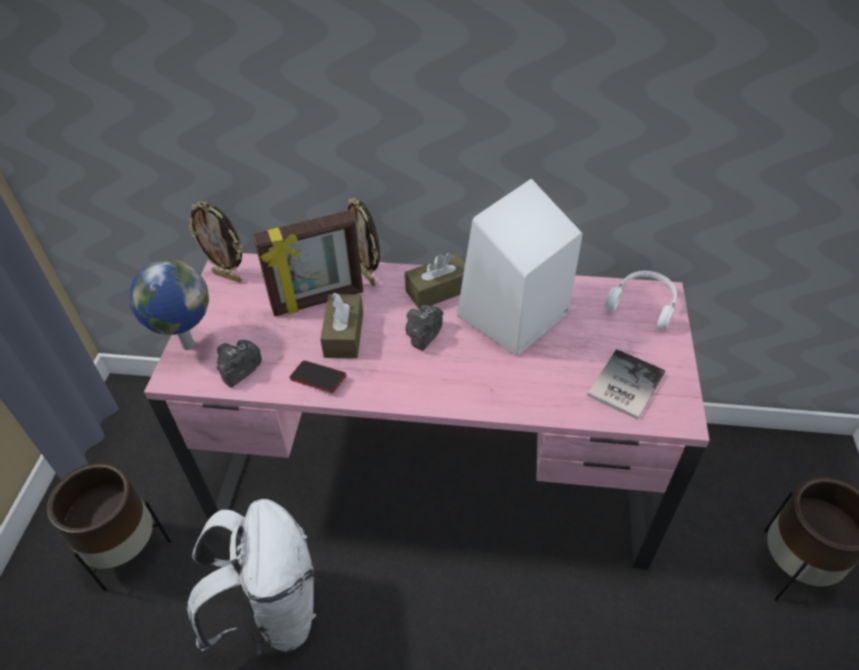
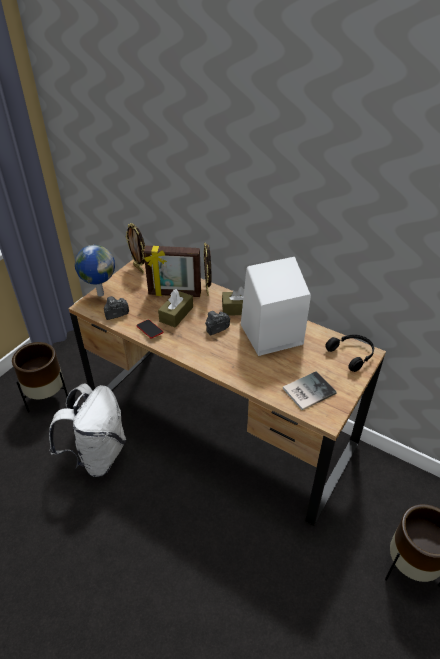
camera: 25 degrees right, 5 degrees down
(432, 472) = (220, 422): pink desk -> brown desk
(643, 304) = (352, 354): white headphones -> black headphones

